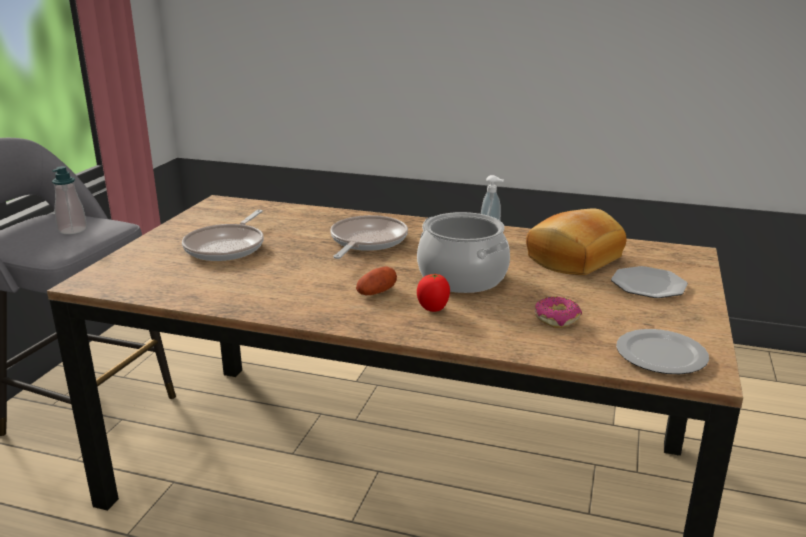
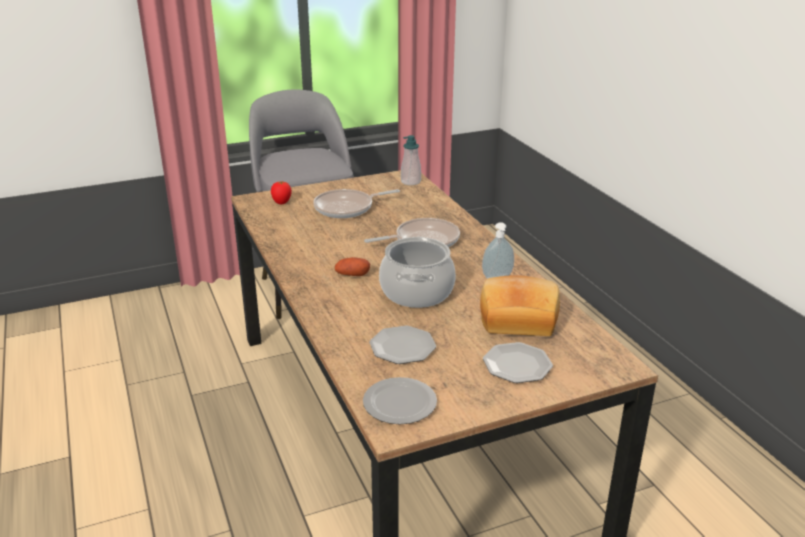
camera: 50 degrees right, 5 degrees up
(72, 230) = (308, 164): soap dispenser -> soap dispenser (410, 182)
(433, 309) = (355, 301): tomato -> tomato (281, 203)
(557, 319) = (402, 347): donut -> plate

